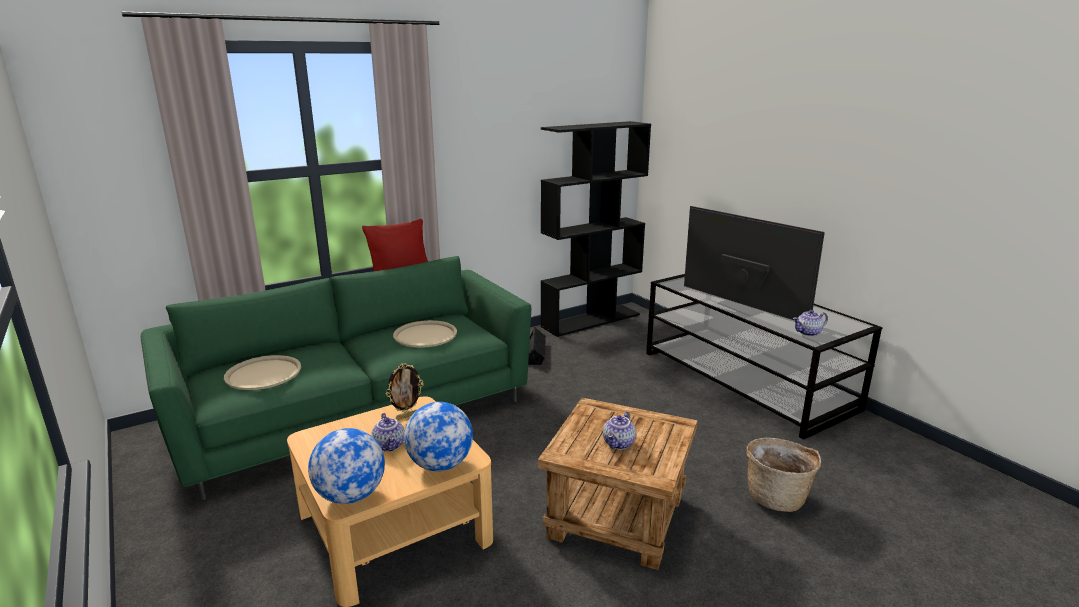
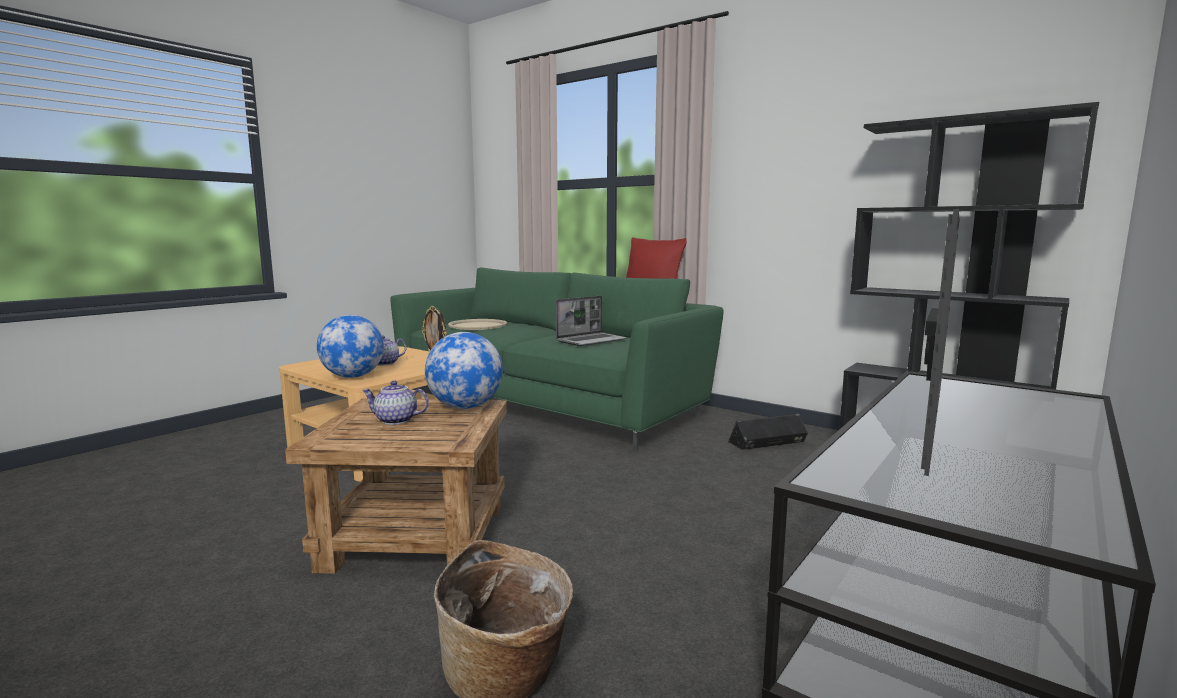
camera: 70 degrees right, 10 degrees down
(350, 496) = (309, 365): globe -> globe (465, 407)
(425, 335) = (591, 340): beige tray -> laptop
(808, 333) = (873, 478): teapot -> none

